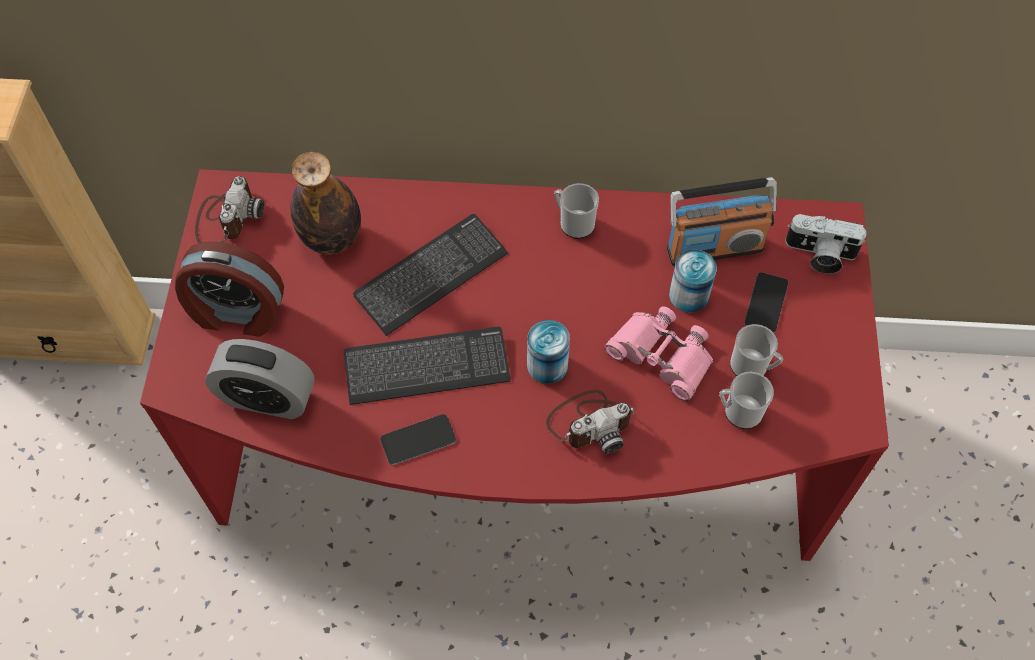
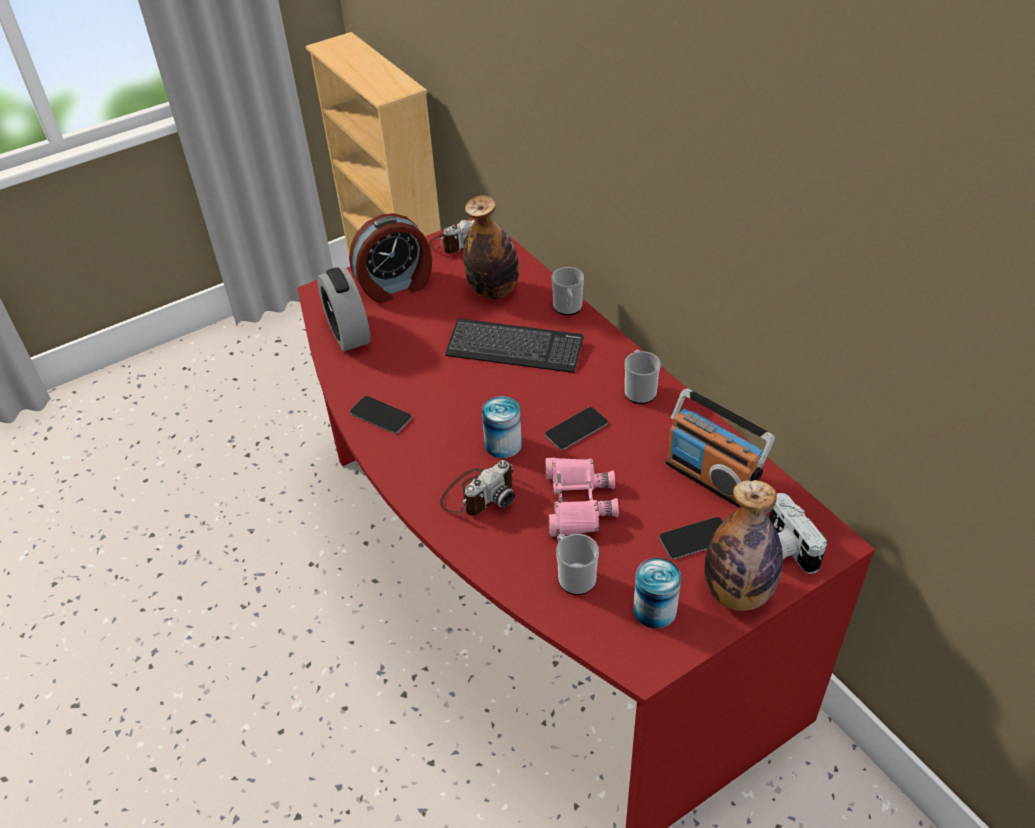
camera: 55 degrees right, 15 degrees down
(237, 313) = (396, 286): alarm clock -> alarm clock turned 90 degrees counterclockwise
(427, 367) = (440, 387): keyboard -> none
(578, 299) = (576, 429): none -> phone
(590, 422) = (478, 493): camera -> camera turned 75 degrees counterclockwise
(688, 295) = (649, 488): can -> can (654, 610)
(752, 367) = (624, 563): mug -> mug (568, 308)
(838, 315) = (737, 593): none -> bottle

